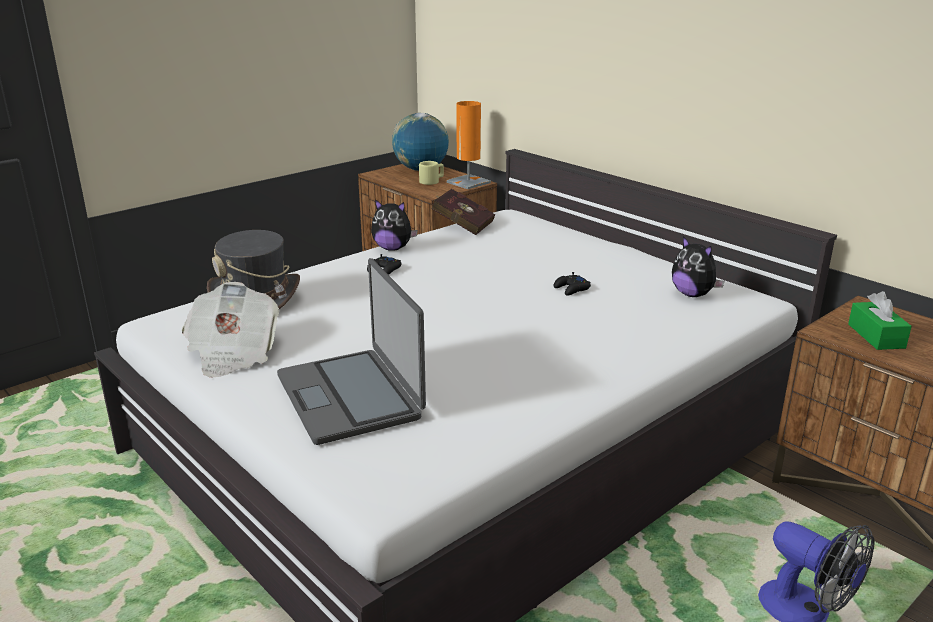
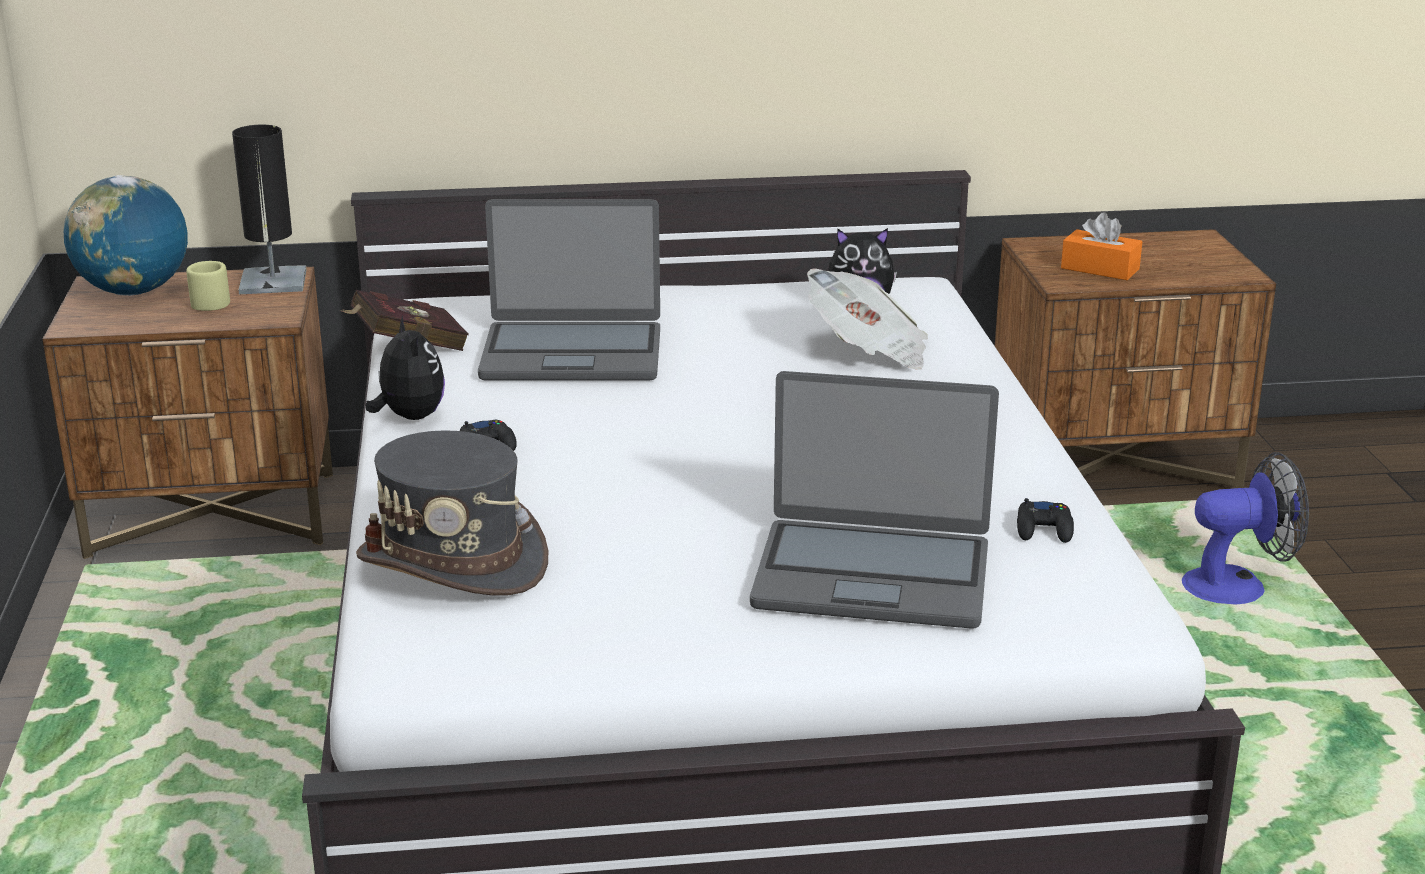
camera: 55 degrees left, 0 degrees up
(233, 353) = (623, 627): newspaper -> newspaper (869, 351)
(393, 248) = (409, 417): plush toy -> plush toy turned 75 degrees counterclockwise
(468, 182) = (273, 282): orange table lamp -> black table lamp
(509, 254) = (572, 354): none -> laptop
(571, 289) = (745, 358): black game controller -> black game controller (1044, 529)
(876, 336) = (1100, 269): green tissue box -> orange tissue box

